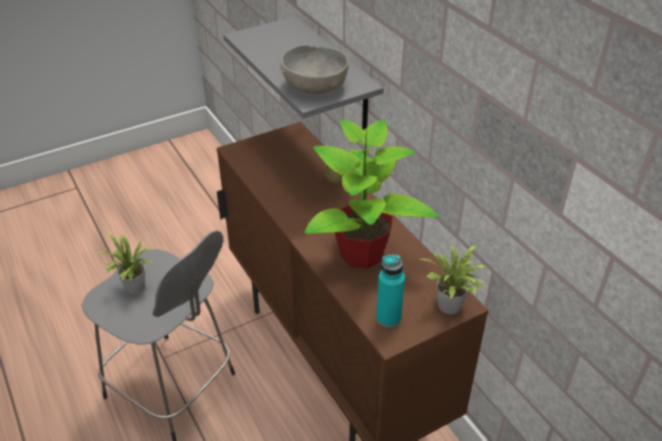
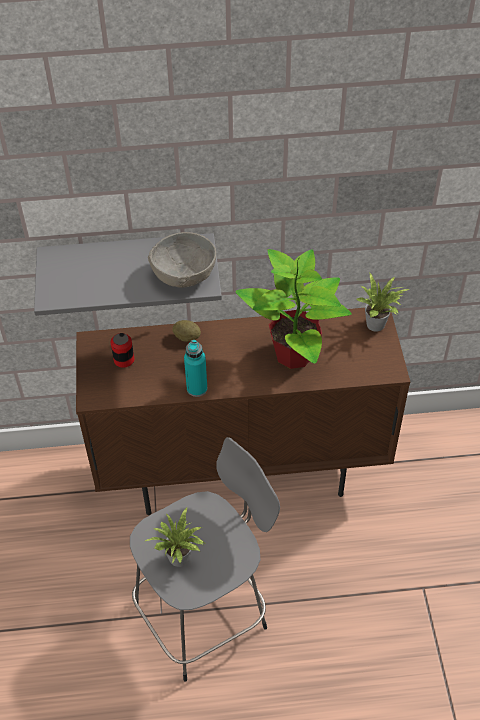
camera: 65 degrees left, 10 degrees up
(285, 154) = (124, 360): none -> can
(388, 318) = (371, 364): turquoise bottle -> turquoise bottle (197, 388)

